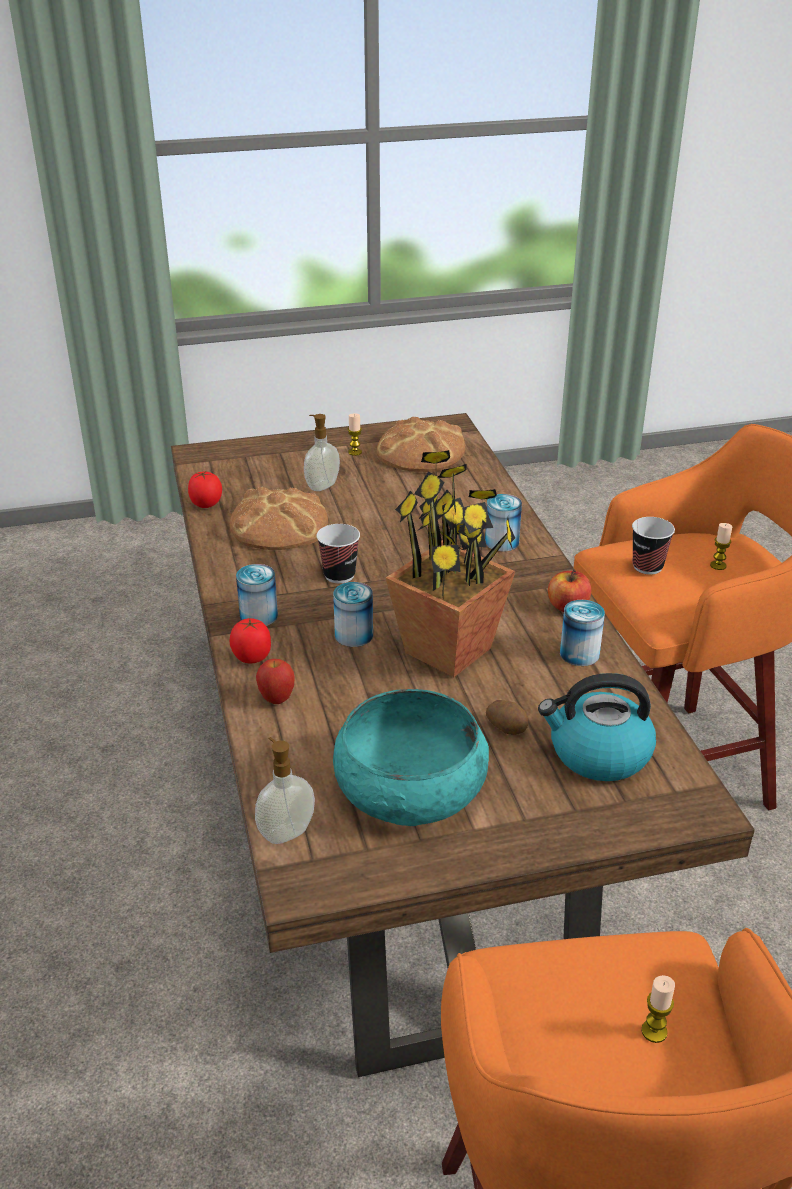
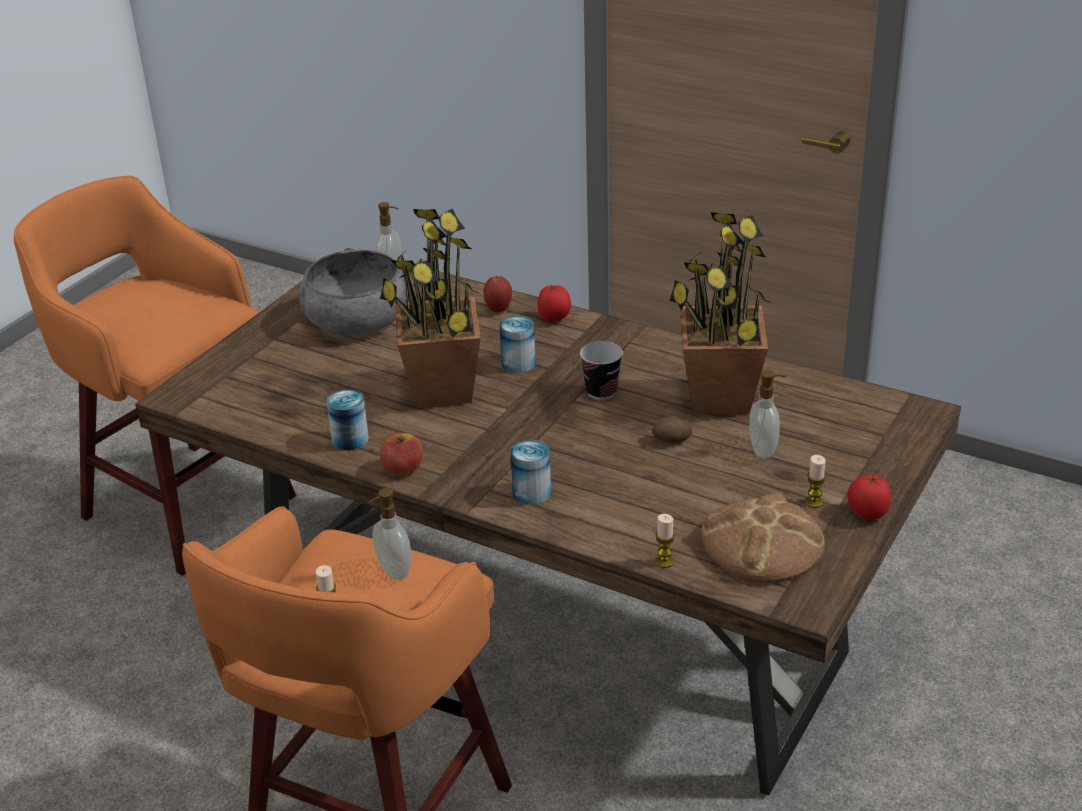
camera: 135 degrees right, 0 degrees up
(206, 505) = (803, 379): tomato -> tomato (867, 513)
(258, 616) = (598, 338): can -> none
(278, 525) = (720, 398): bread -> potted plant
(410, 787) = (356, 318): turquoise bowl -> grey bowl
(507, 727) = (341, 371): potato -> potato (672, 440)
(598, 754) = (267, 388): kettle -> none
(647, 566) = (393, 571): cup -> soap dispenser
(654, 1031) = (133, 319): candle -> candle (664, 561)

